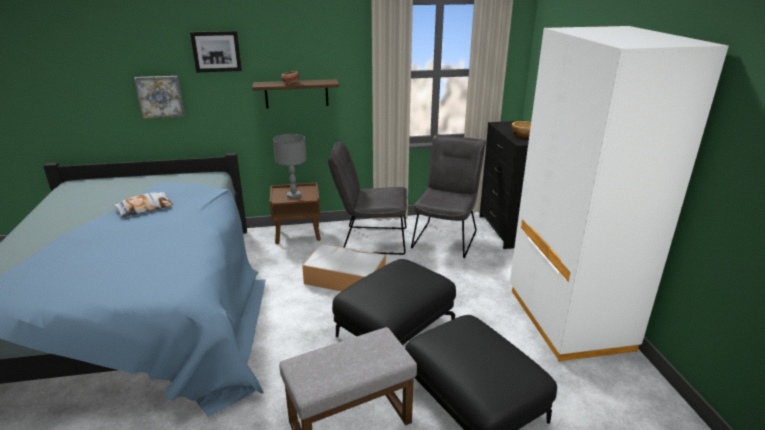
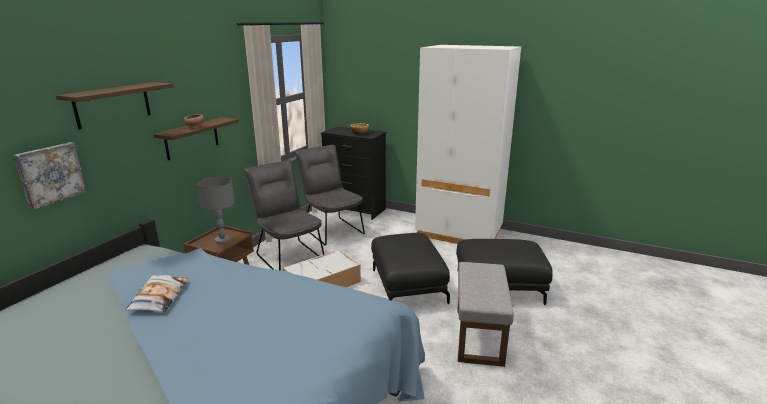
camera: 55 degrees left, 5 degrees down
(216, 51) = (113, 105): picture -> shelf
(370, 240) = (288, 255): grey chair -> grey chair turned 105 degrees clockwise

